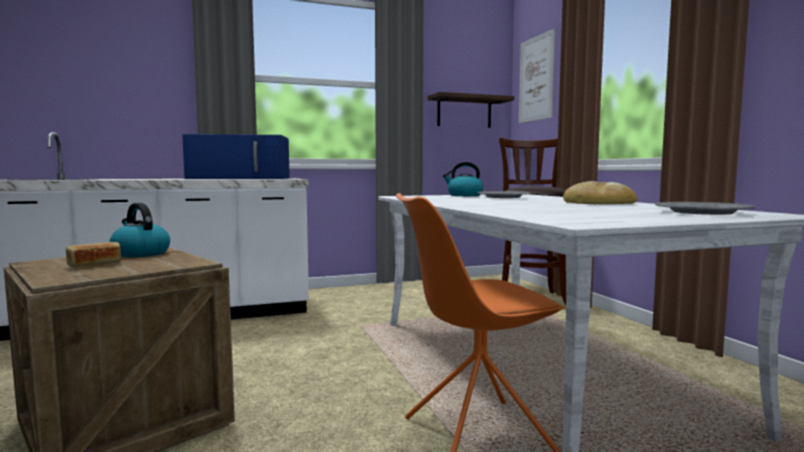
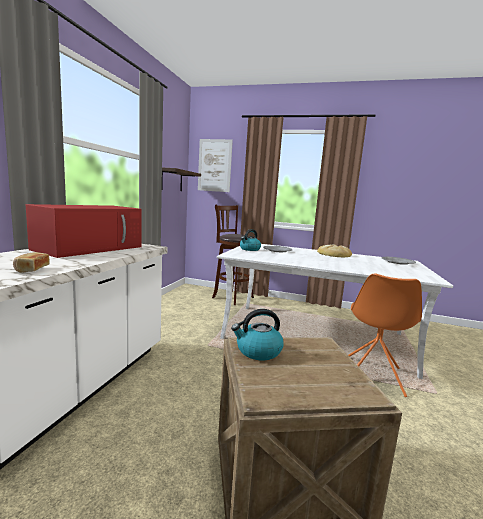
camera: 55 degrees left, 5 degrees up
(95, 264) = (301, 373): bread -> bread (31, 269)
(241, 178) = (91, 248): blue microwave -> red microwave

